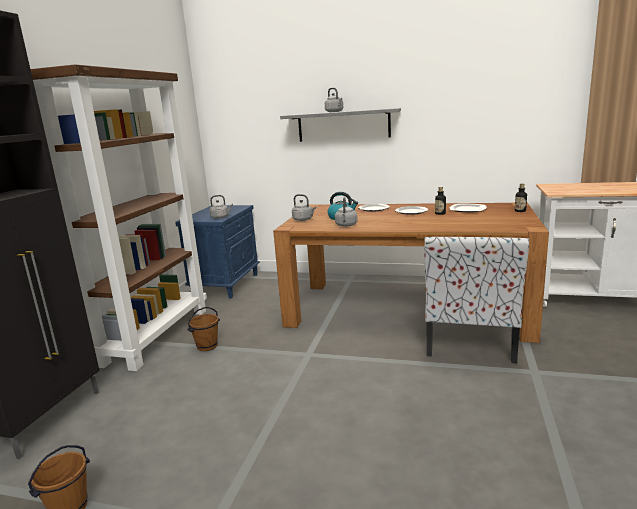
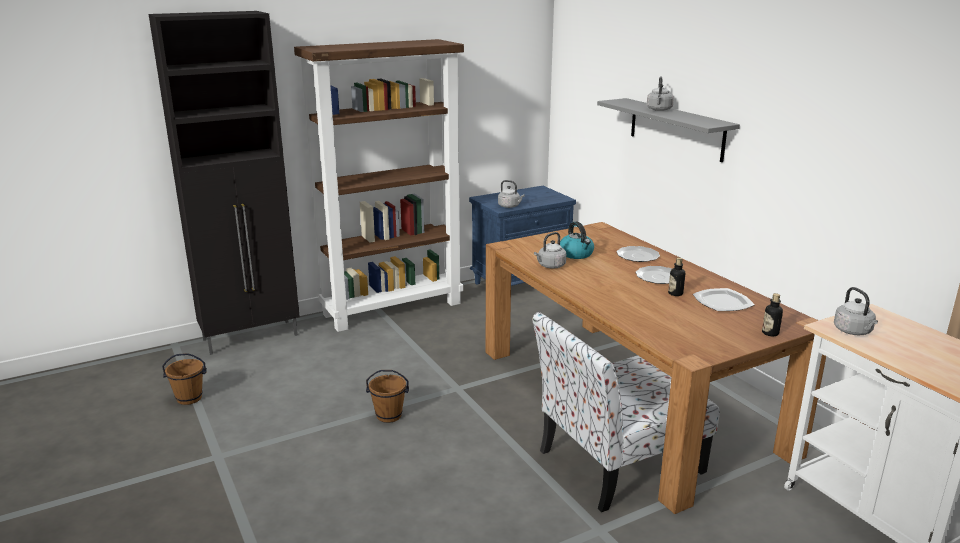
camera: 45 degrees right, 5 degrees up
(207, 346) = (406, 338): brown bucket -> brown bucket (389, 416)
(304, 219) = (541, 241): grey kettle -> grey kettle (853, 331)

